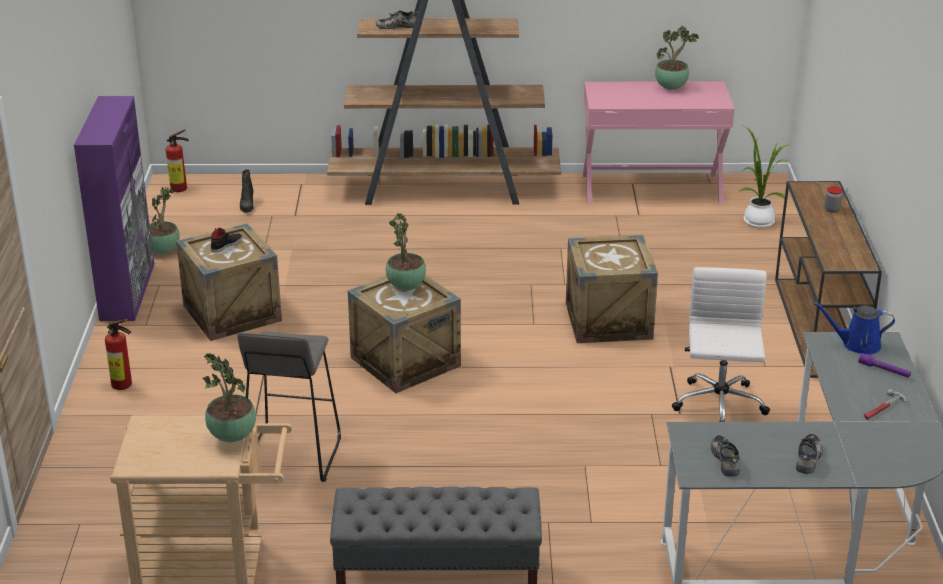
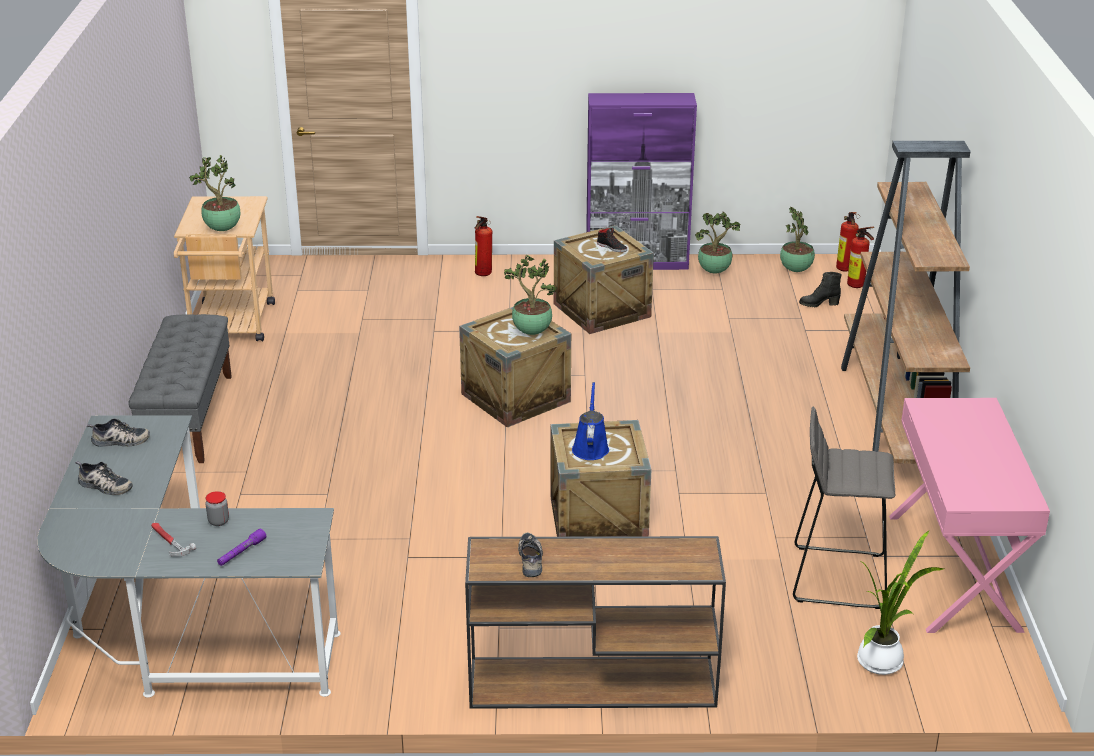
camera: 90 degrees right, 0 degrees up
(216, 186) = (857, 286): none -> fire extinguisher
(291, 455) = (371, 349): grey stool -> grey stool (838, 577)
(397, 26) = (910, 200): shoe -> shoe (532, 559)
(671, 88) = (1002, 463): potted plant -> potted plant (796, 270)
(719, 405) = (421, 585): white office chair -> none
(832, 209) = (634, 564): jar -> jar (218, 521)
(857, 345) = (298, 541): blue watering can -> blue watering can (590, 447)

